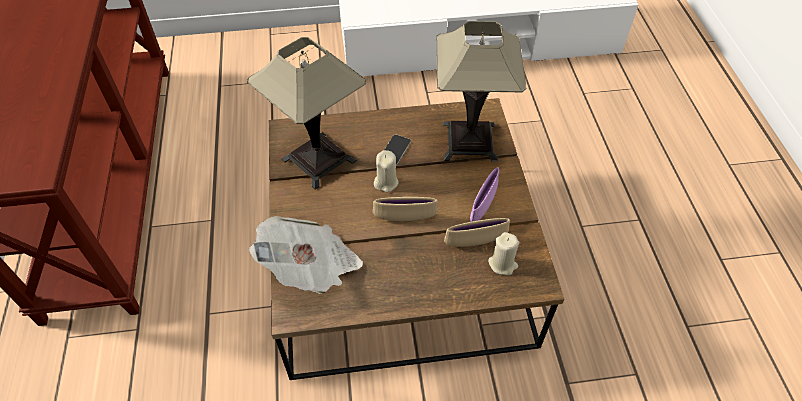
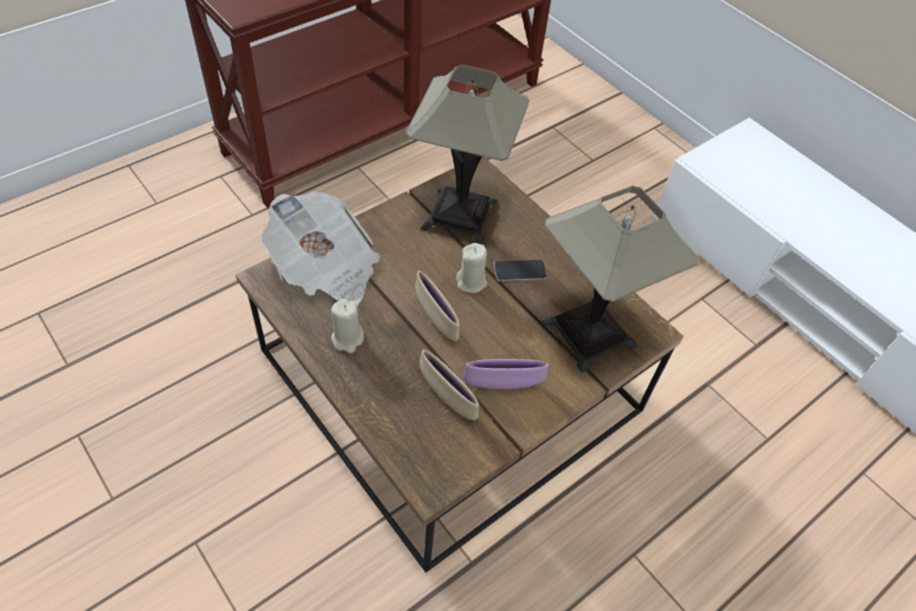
camera: 55 degrees right, 0 degrees up
(502, 264) = (433, 436): beige candle -> beige candle (347, 339)

